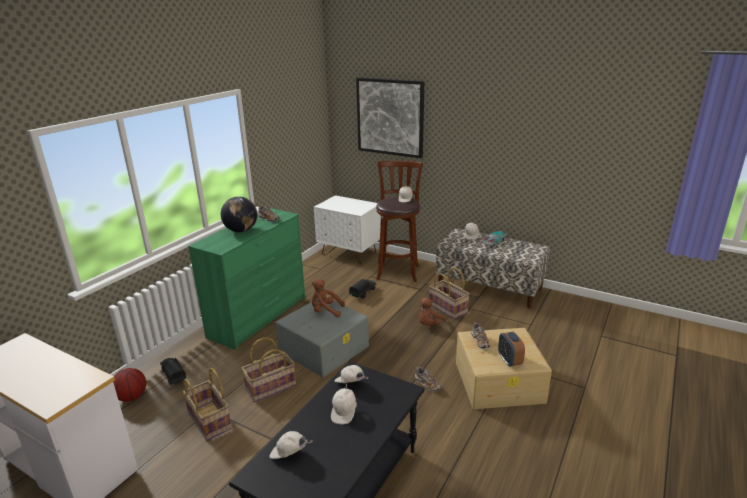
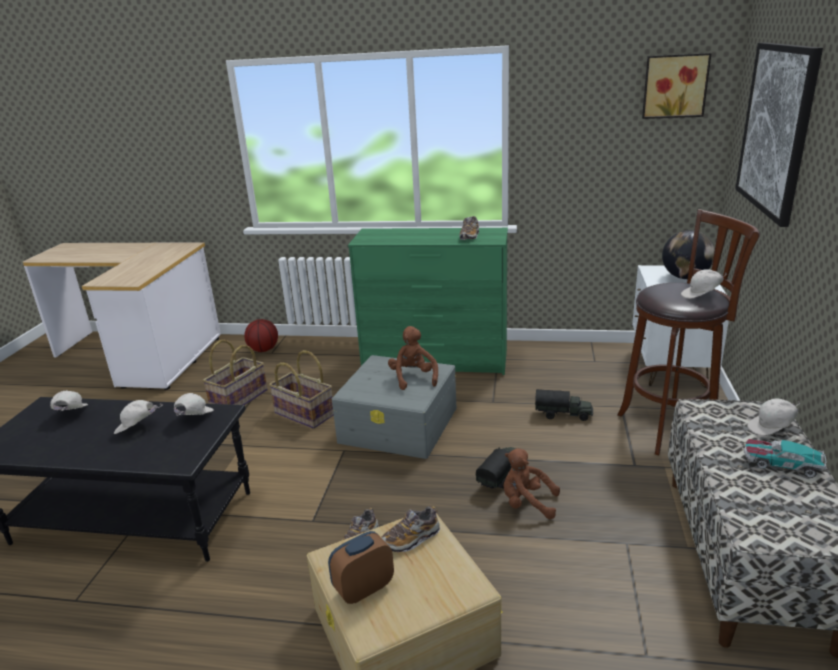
camera: 70 degrees right, 0 degrees up
(173, 376) = (301, 356): toy truck -> toy truck (501, 476)
(241, 230) = (421, 235): globe -> globe (685, 277)
(308, 102) = (674, 86): none -> picture
(448, 308) = (601, 514): basket -> none

